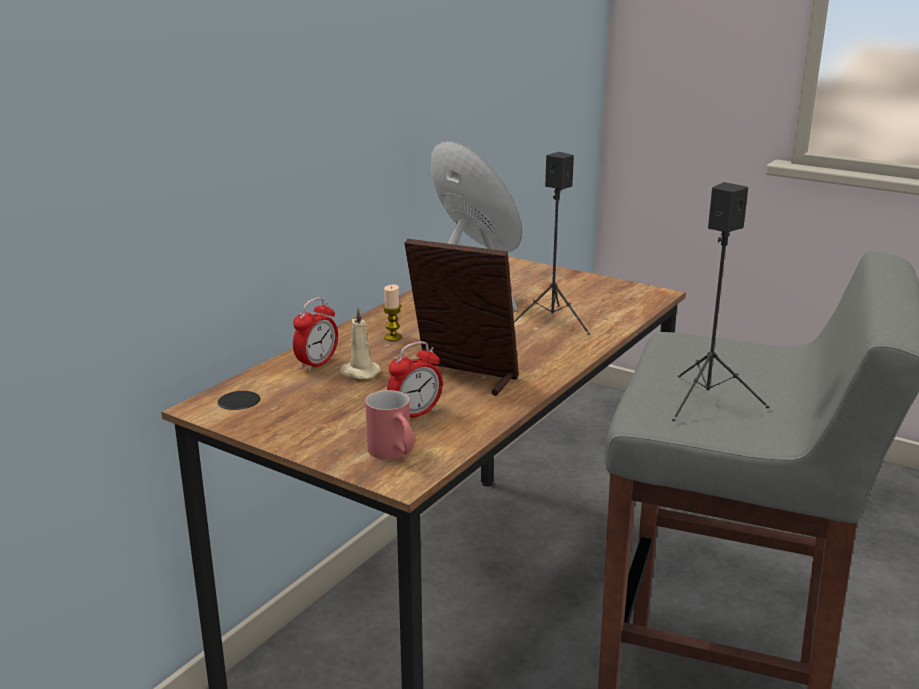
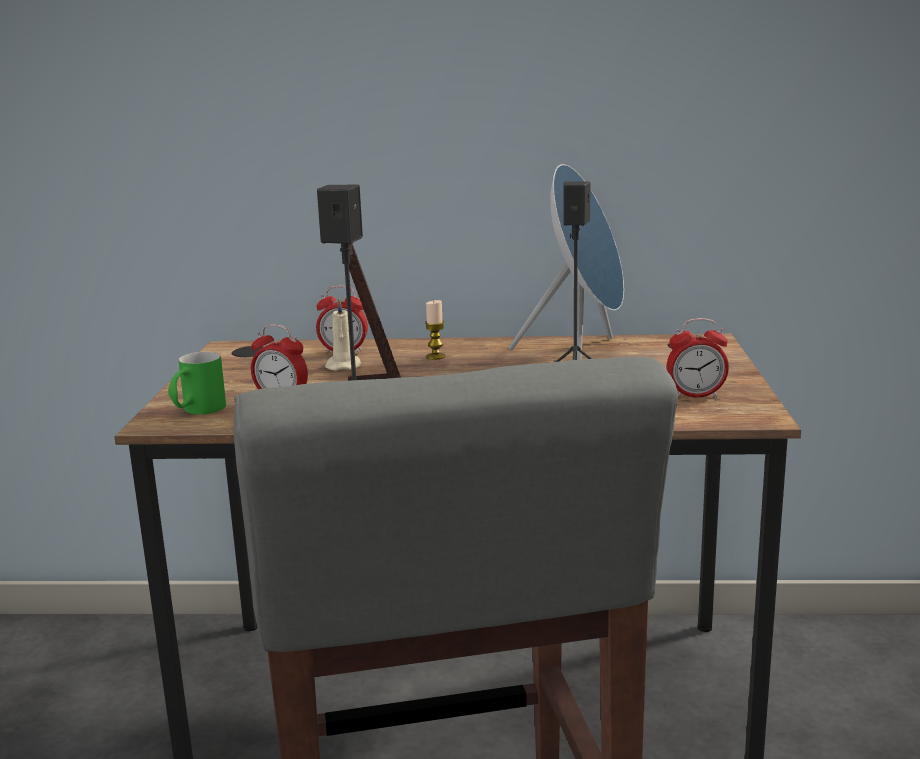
camera: 60 degrees right, 5 degrees down
(394, 454) = (197, 411): red mug -> green mug
(599, 295) = (696, 395): none -> alarm clock

